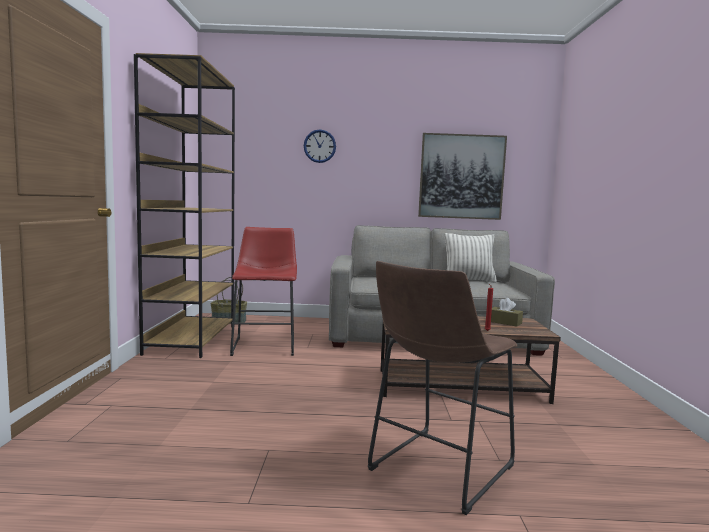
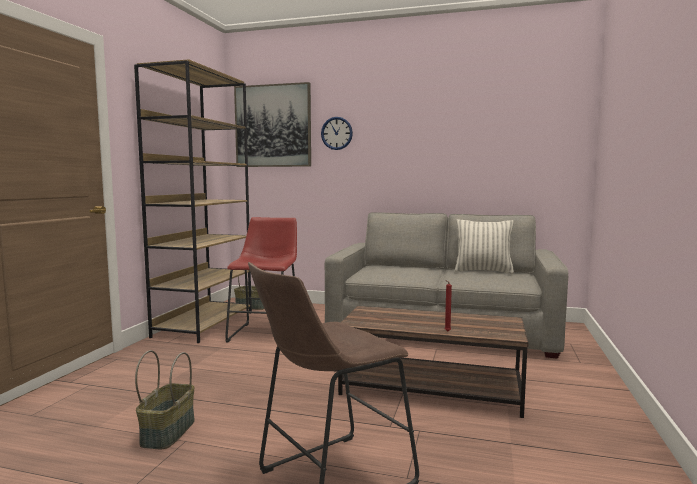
camera: 15 degrees right, 0 degrees up
(242, 443) = (167, 432): none -> basket
(461, 176) = (485, 157): picture -> picture (273, 126)
(505, 322) = (480, 321): brown tissue box -> none

